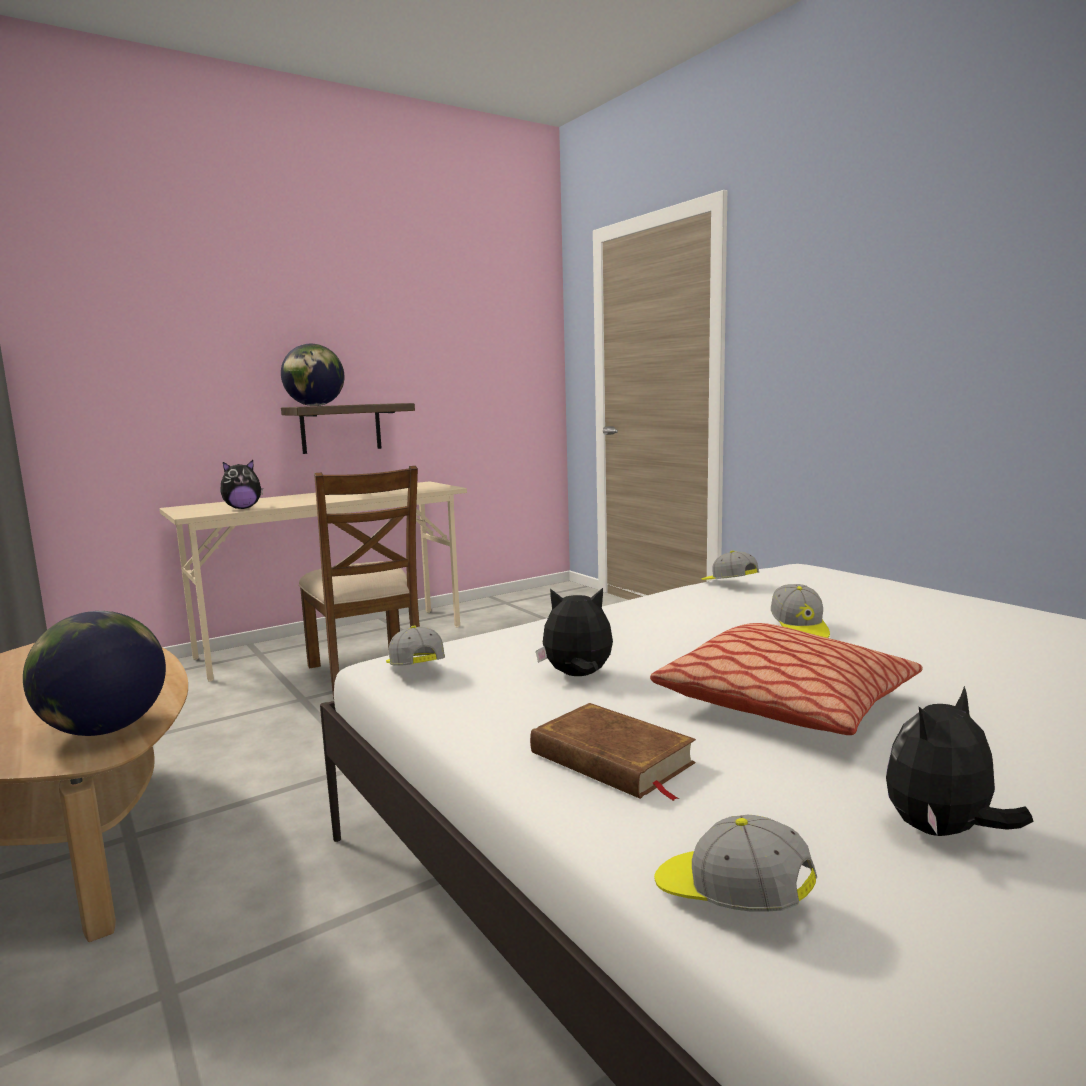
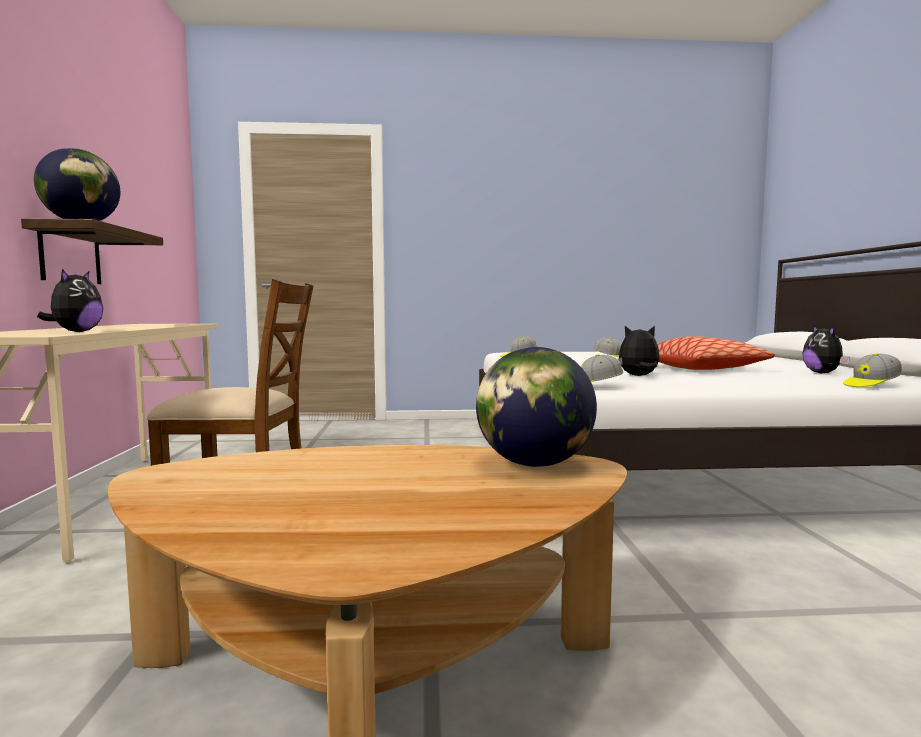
camera: 60 degrees left, 5 degrees down
(578, 676) = (638, 376): plush toy -> plush toy turned 60 degrees clockwise
(611, 759) = (751, 381): brown book -> none

